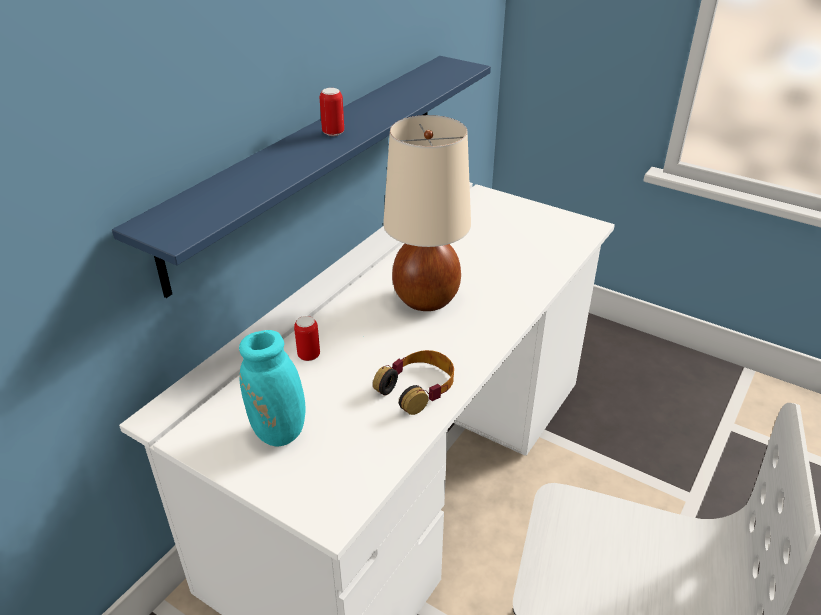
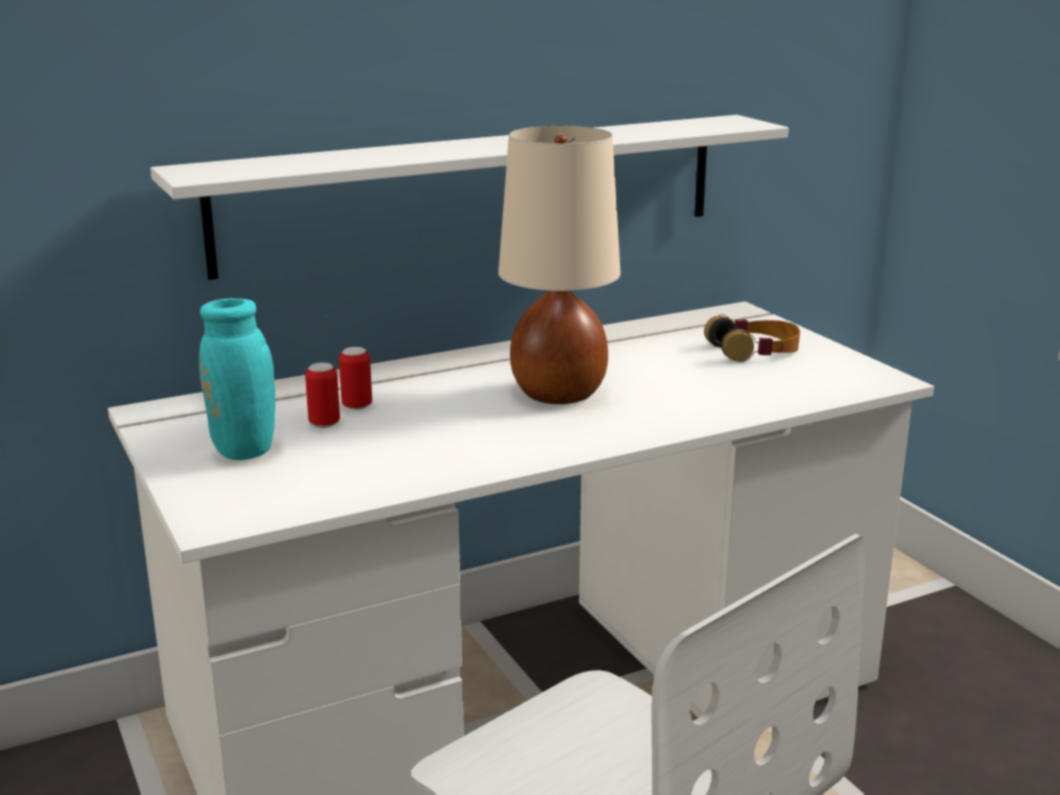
camera: 30 degrees right, 15 degrees down
(315, 161) = (476, 191): blue shelf -> white shelf
(333, 133) = (482, 145): can -> can (324, 423)
(417, 387) = (443, 458): headphones -> headphones (754, 350)

